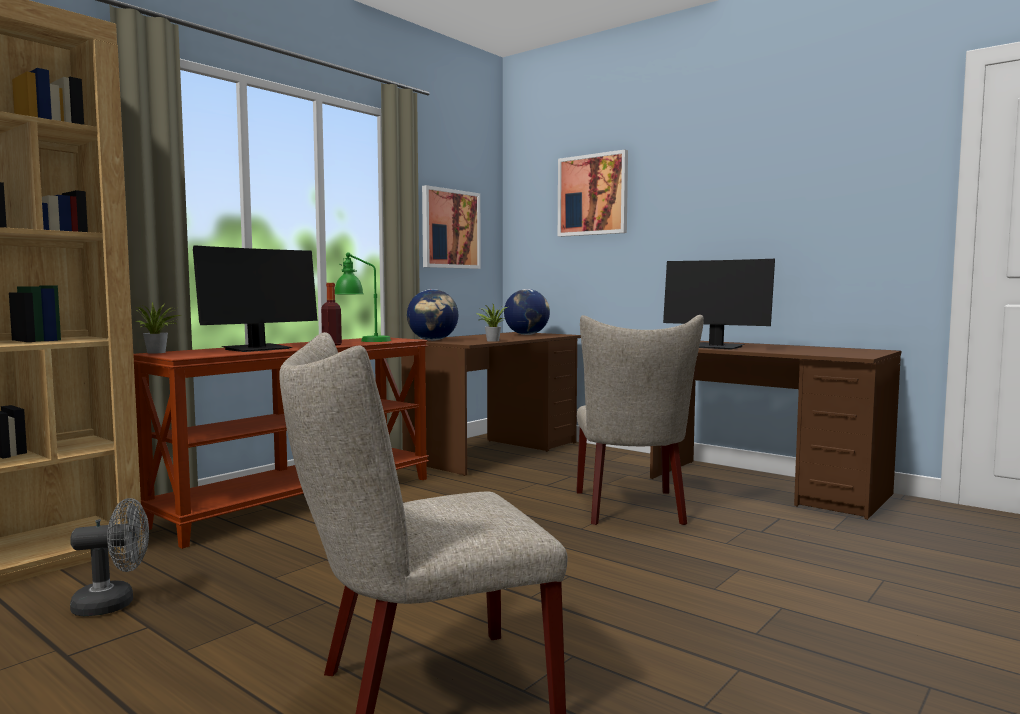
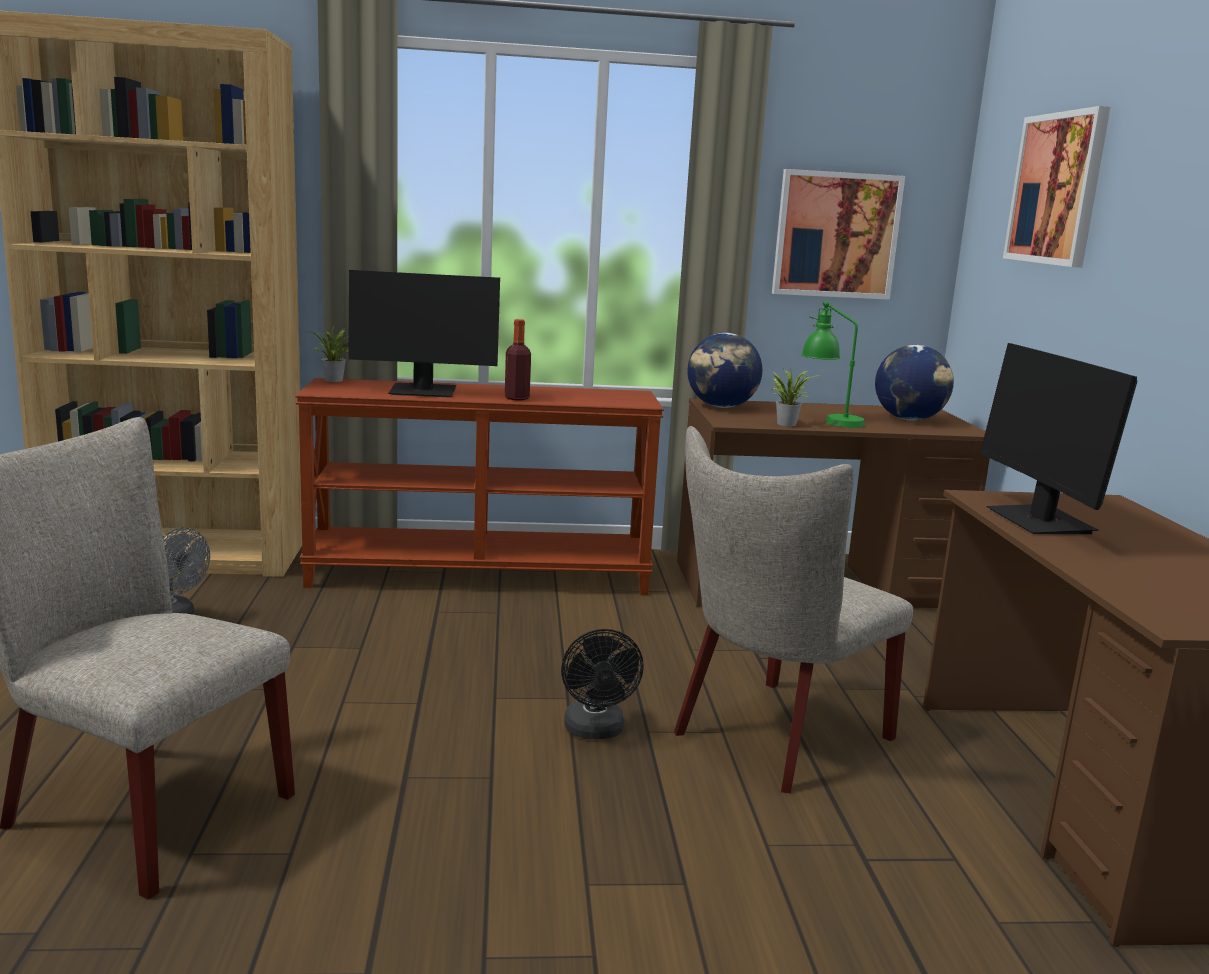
camera: 45 degrees right, 10 degrees up
(362, 341) = (583, 396): green table lamp -> green table lamp (828, 420)
(561, 538) = (596, 732): none -> black fan

